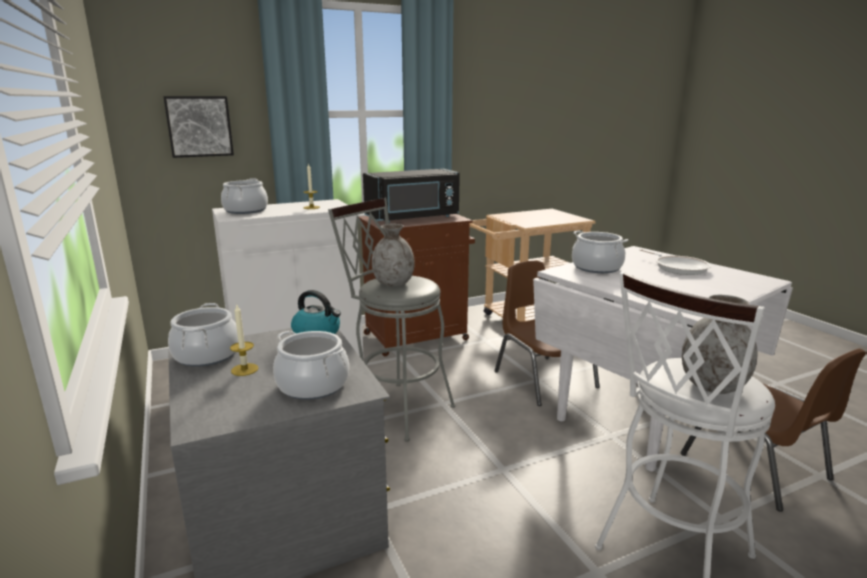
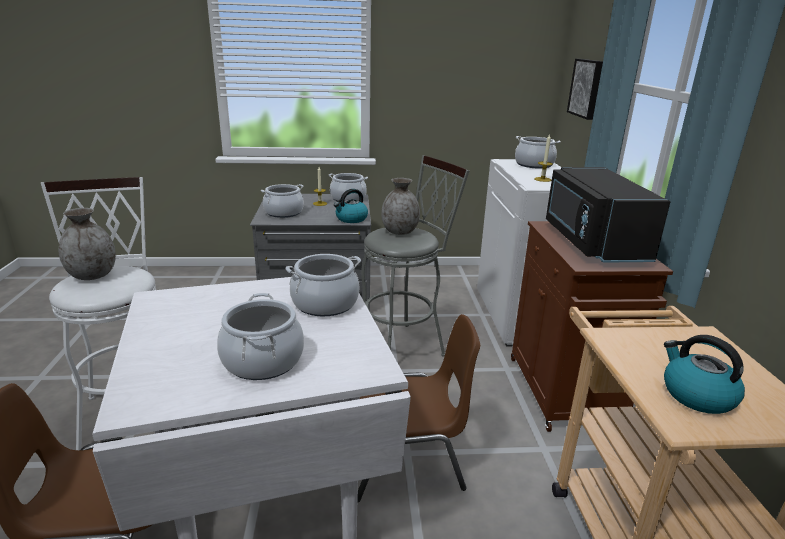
camera: 110 degrees right, 5 degrees up
(557, 217) = (696, 395): none -> kettle
(678, 267) = (263, 360): frying pan -> cooking pot

